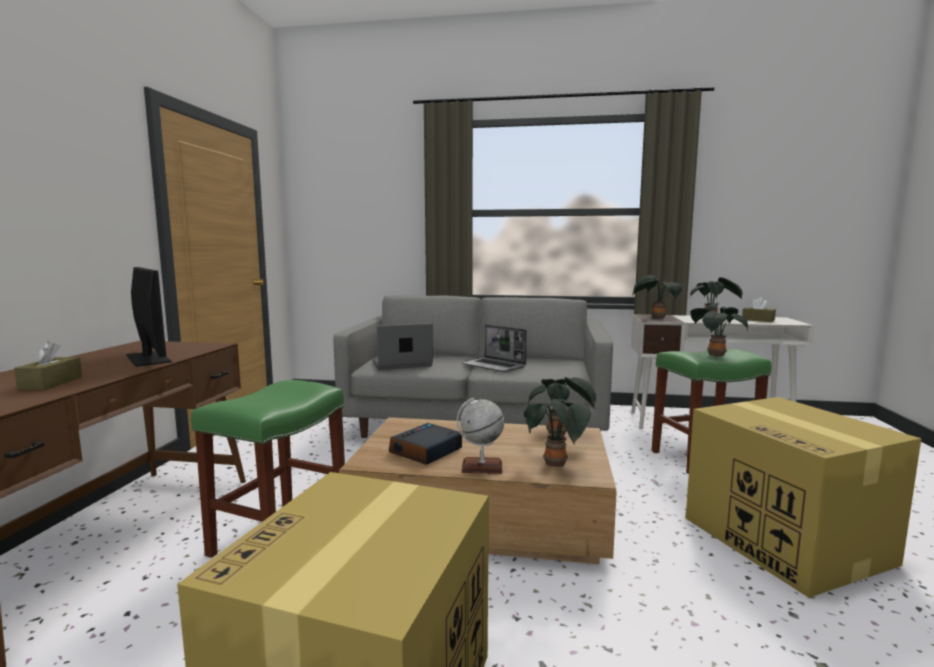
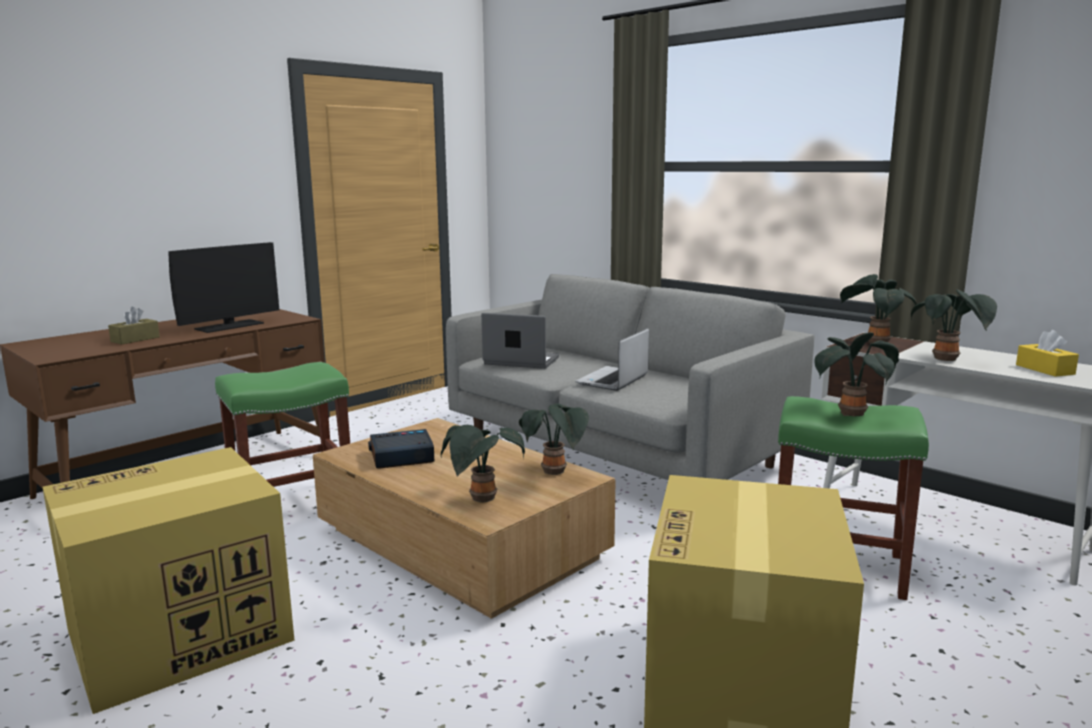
camera: 35 degrees right, 5 degrees up
(148, 358) = (229, 326): monitor -> monitor turned 45 degrees clockwise
(481, 467) = (415, 483): globe -> none
(495, 366) = (613, 380): laptop -> laptop turned 45 degrees clockwise
(758, 320) = (1044, 369): brown tissue box -> yellow tissue box

